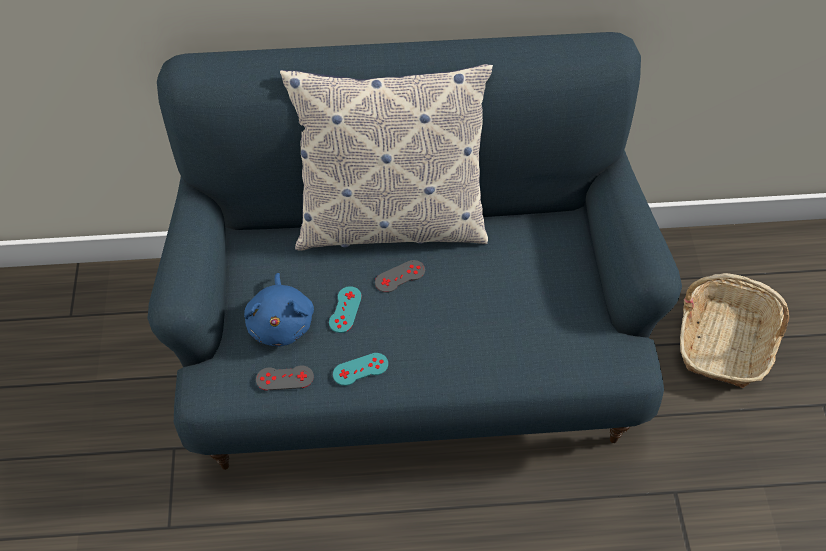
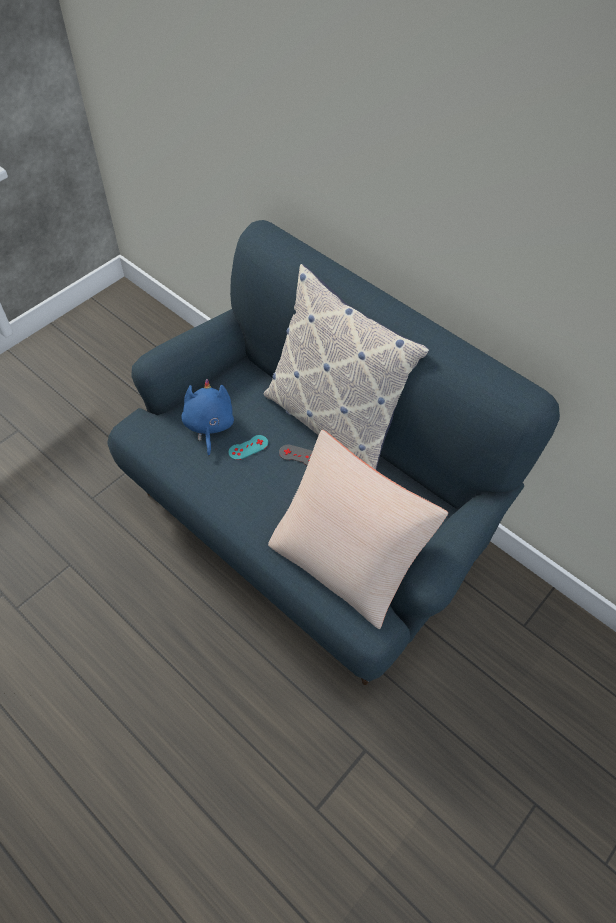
camera: 45 degrees right, 0 degrees up
(281, 323) = (208, 426): blue plush toy -> blue plush toy turned 135 degrees clockwise
(284, 378) = (175, 455): grey game controller -> none
(360, 369) = (216, 485): turquoise game controller -> none
(547, 326) = (347, 558): none -> beige pillow
(724, 341) = (513, 696): basket -> none

